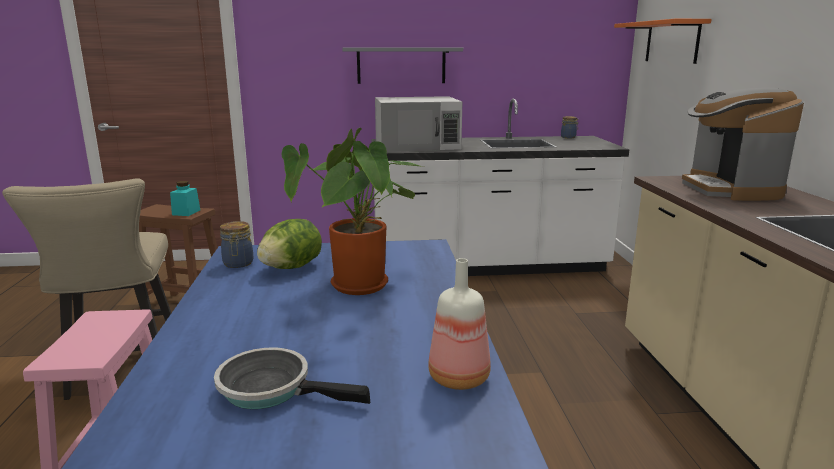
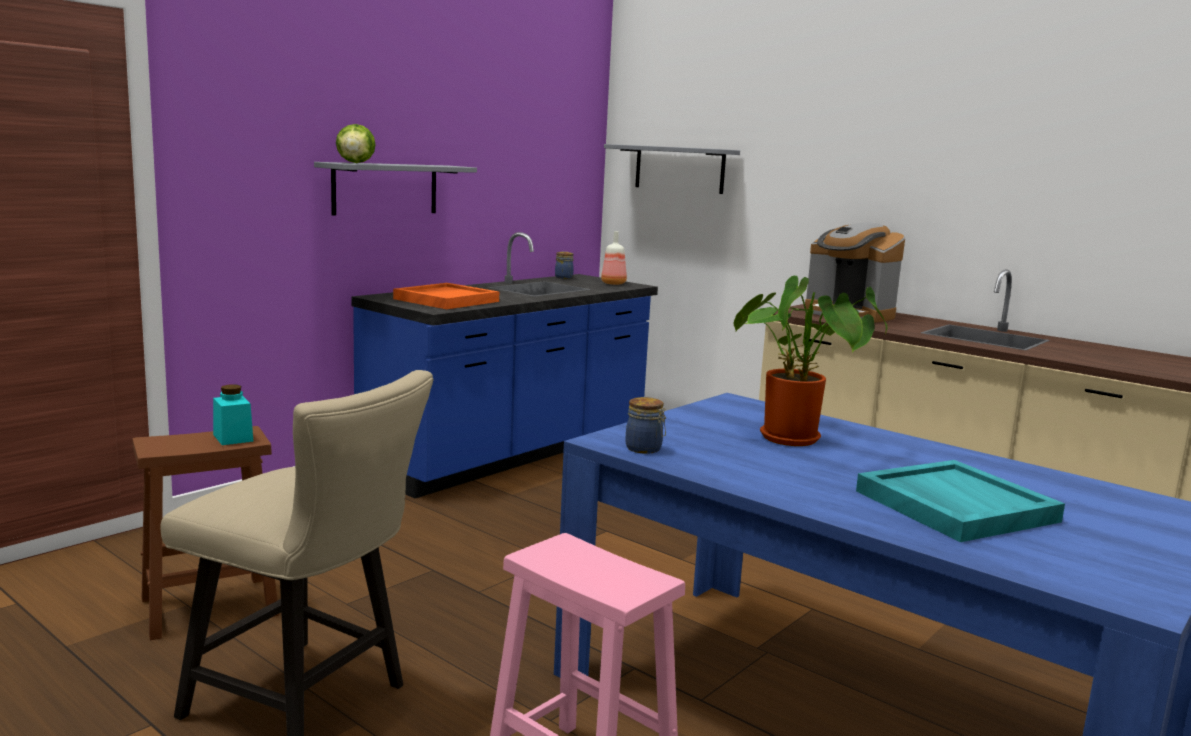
camera: 45 degrees left, 5 degrees down
(272, 389) = (953, 506): frying pan -> turquoise tray
(291, 267) = (697, 440): lettuce -> lettuce (355, 163)
(417, 145) = (446, 300): white microwave -> orange tray
(460, 379) = (1006, 468): bottle -> bottle (614, 283)
(488, 266) = (513, 453): white counter -> blue counter
(672, 42) = (679, 169): orange shelf -> grey shelf

